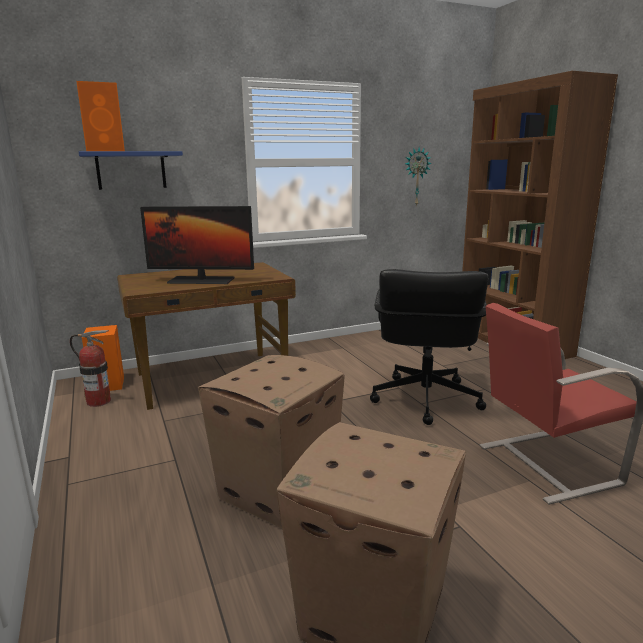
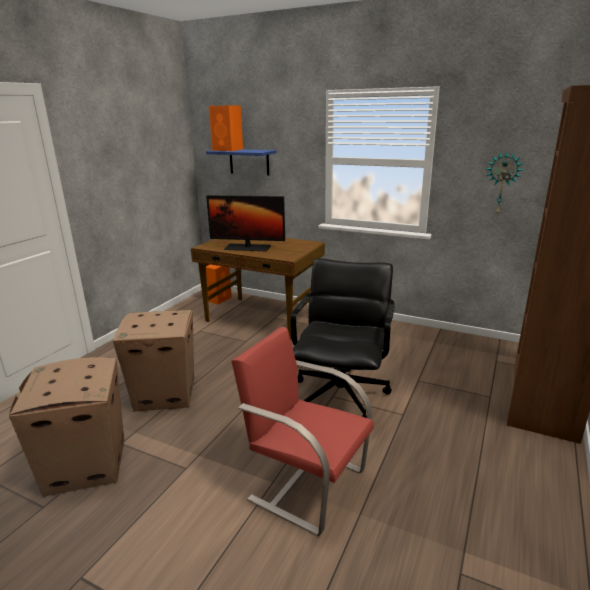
camera: 50 degrees right, 5 degrees up
(99, 401) = (198, 307): fire extinguisher -> none
(201, 280) = (247, 247): monitor -> monitor turned 45 degrees counterclockwise
(424, 399) = (341, 395): black office chair -> black office chair turned 135 degrees clockwise

